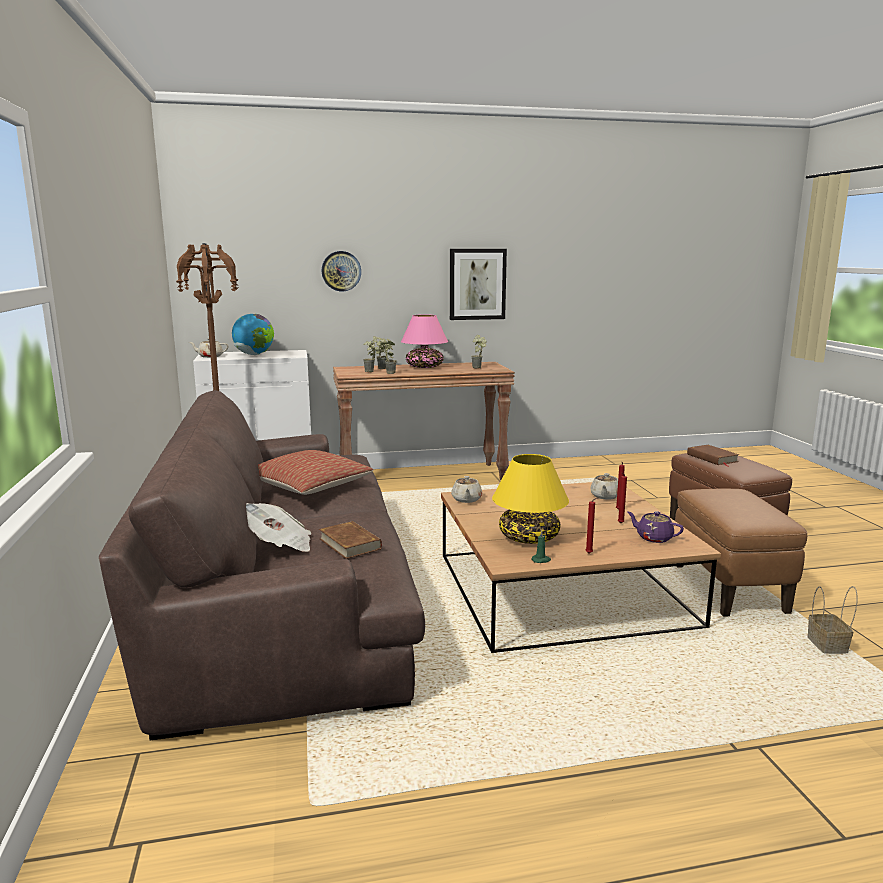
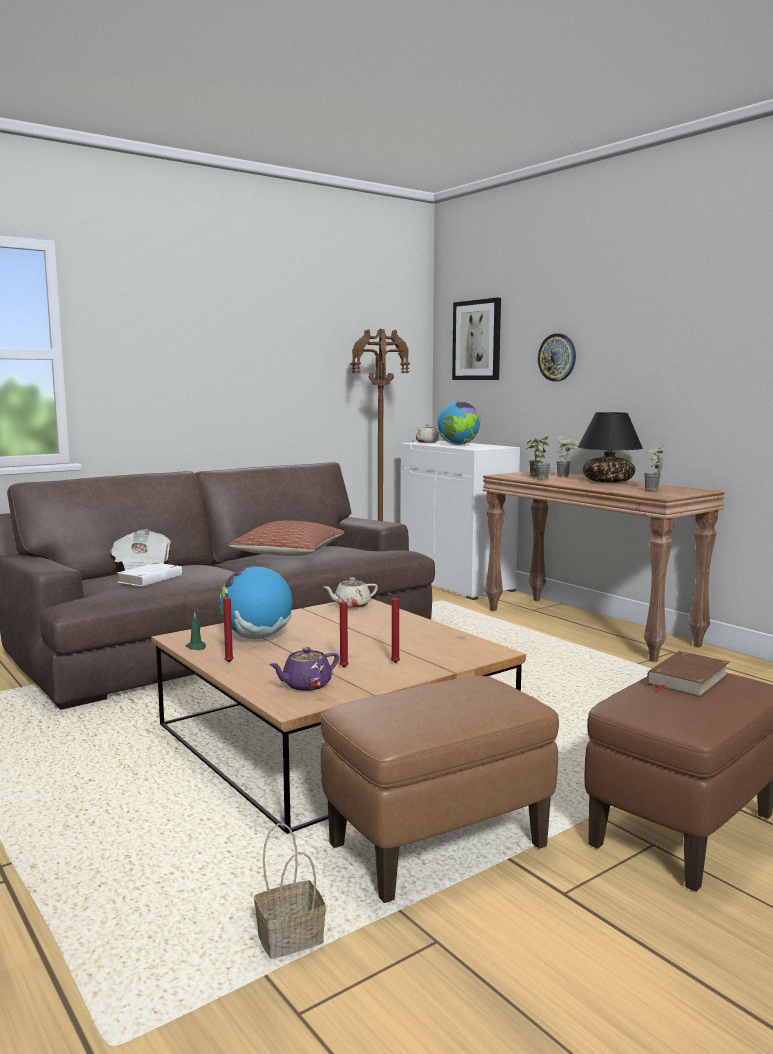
camera: 65 degrees right, 5 degrees down
(350, 543) = (150, 579): brown book -> white book
(424, 367) = (608, 481): pink table lamp -> black table lamp
(477, 284) = (709, 373): picture -> picture (477, 340)
(529, 538) = (257, 637): yellow table lamp -> globe
(605, 496) = (441, 653): beige teapot -> none
(653, 538) = (305, 685): purple teapot -> purple teapot turned 135 degrees counterclockwise

